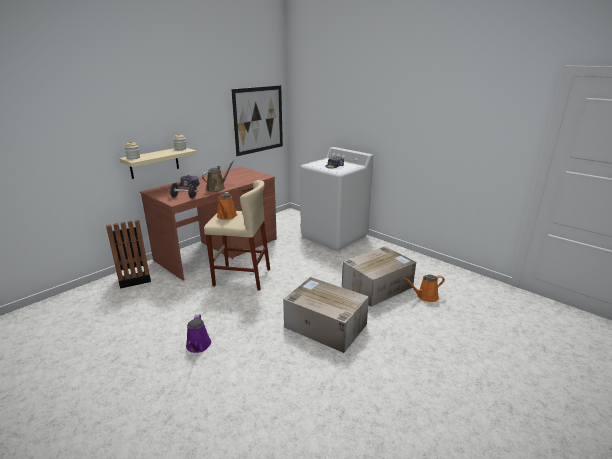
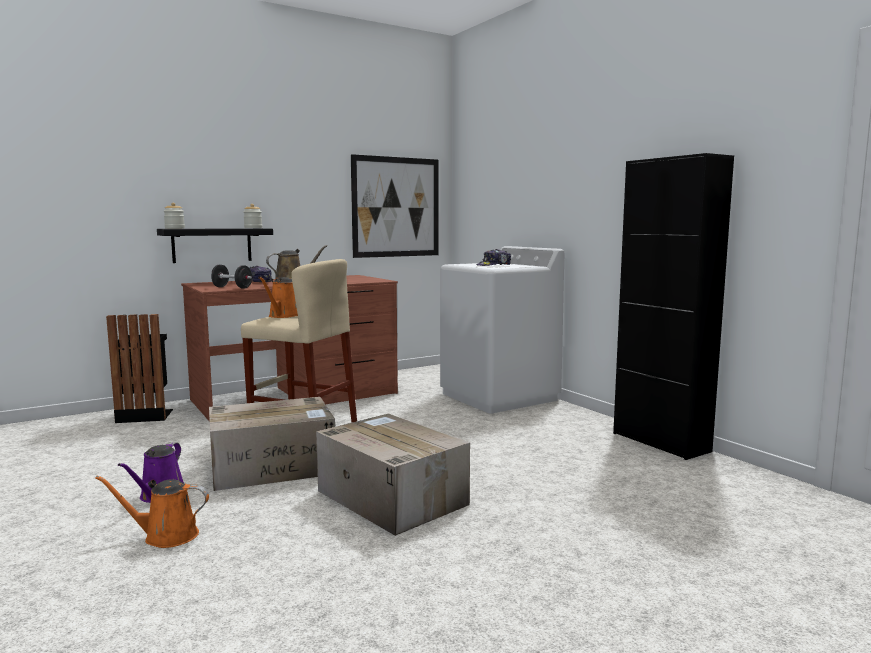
camera: 15 degrees right, 15 degrees down
(154, 162) = (212, 245): beige shelf -> black shelf
(377, 286) = (530, 460): cardboard box -> cardboard box (274, 466)
(425, 297) = (615, 482): orange watering can -> orange watering can (166, 536)
(432, 263) = (660, 442): none -> black cabinet

